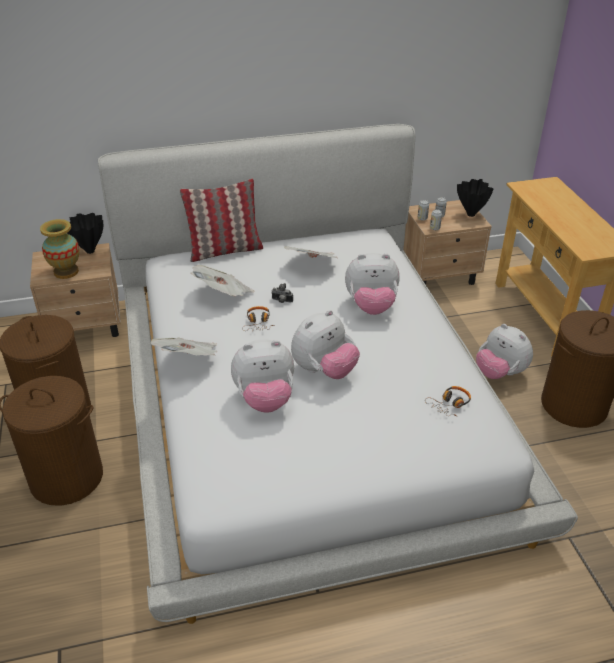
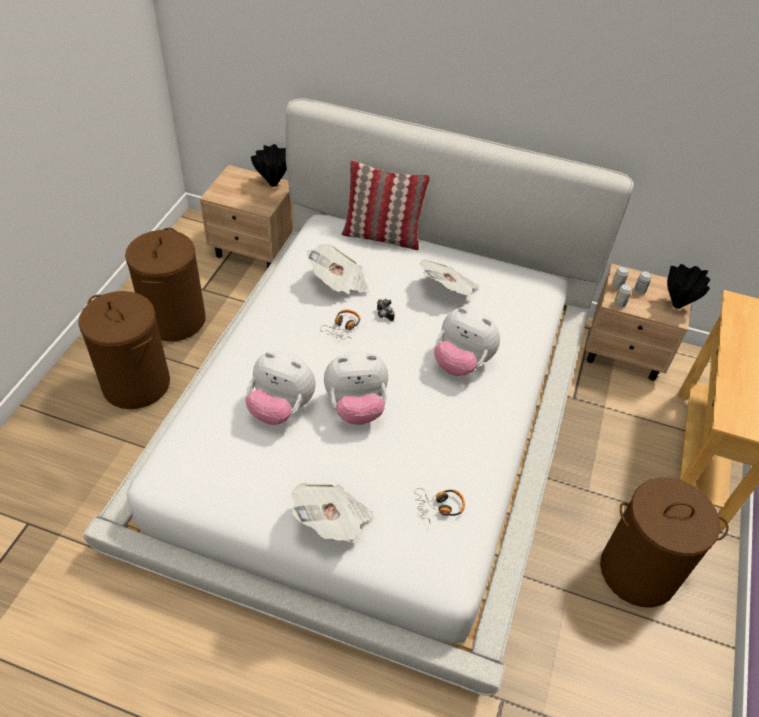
camera: 30 degrees right, 10 degrees up
(66, 272) = (237, 197): vase -> none
(189, 359) = (255, 335): newspaper -> newspaper (333, 521)
(500, 373) = (590, 493): plush toy -> none

